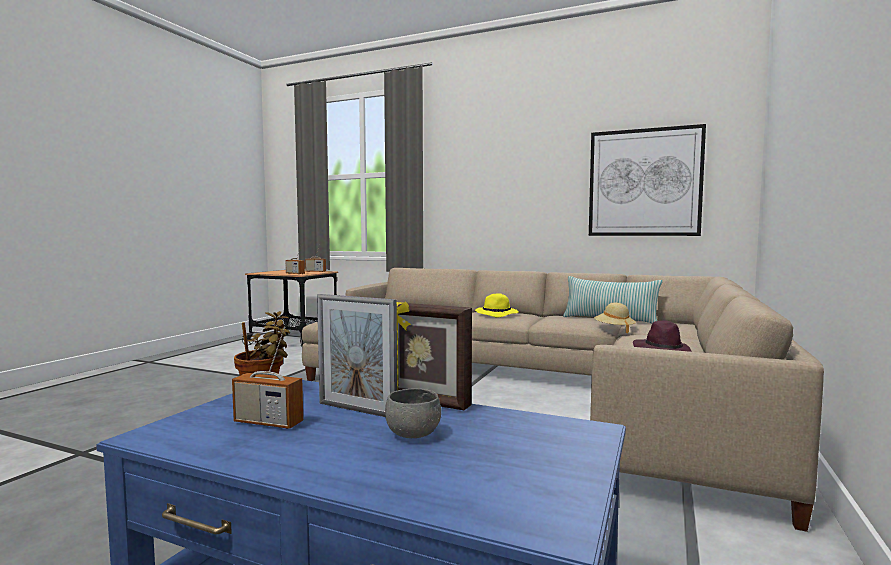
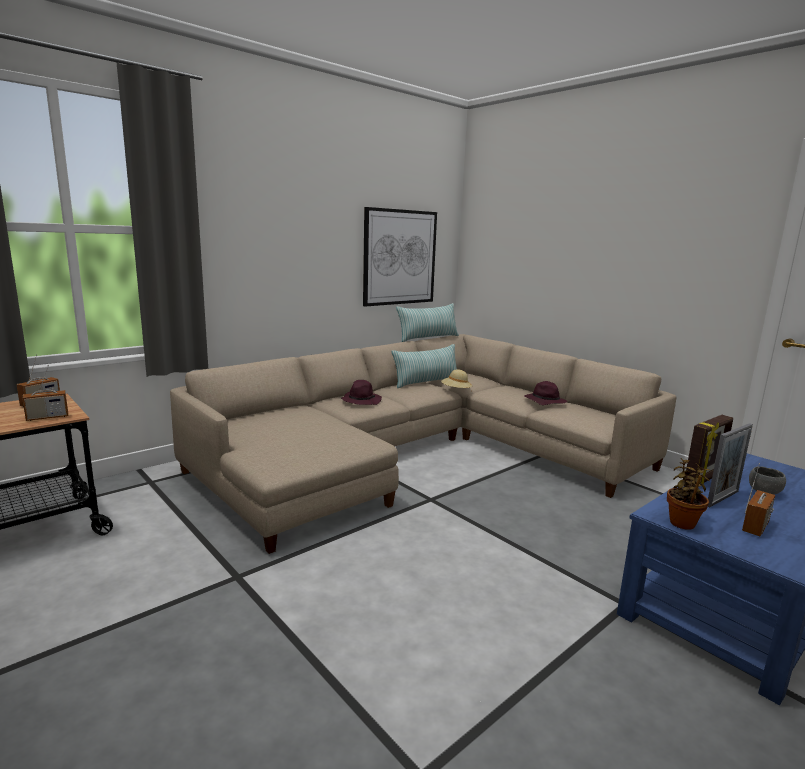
camera: 65 degrees left, 10 degrees up
(497, 314) = (361, 400): yellow hat -> purple hat
(654, 274) = (428, 338): none -> pillow

